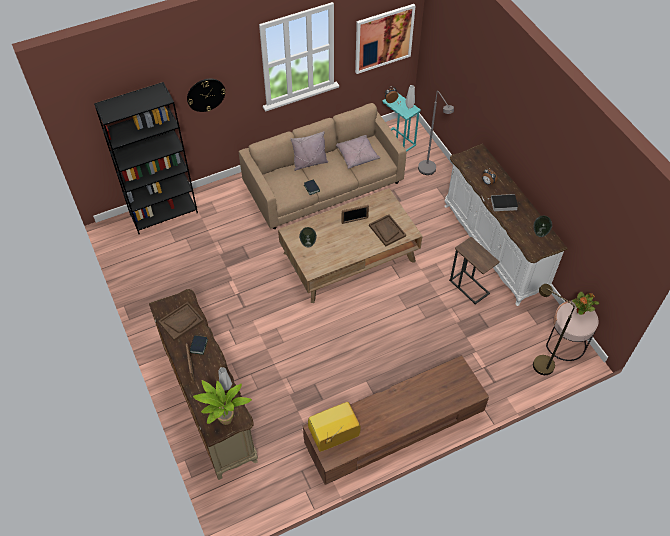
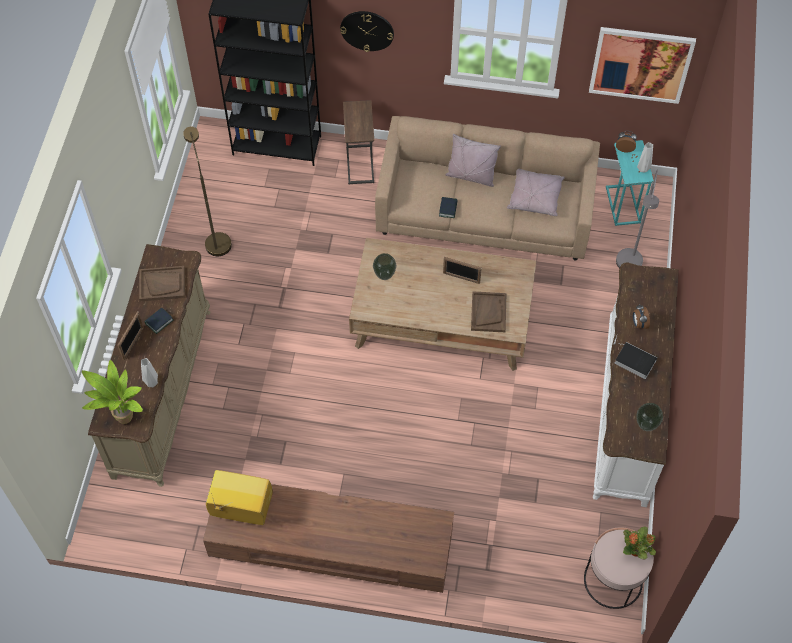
camera: 35 degrees right, 5 degrees up
(468, 287) = (553, 440): brown side table -> brown side table (359, 164)
(537, 363) = (558, 581): brown floor lamp -> brown floor lamp (215, 239)

